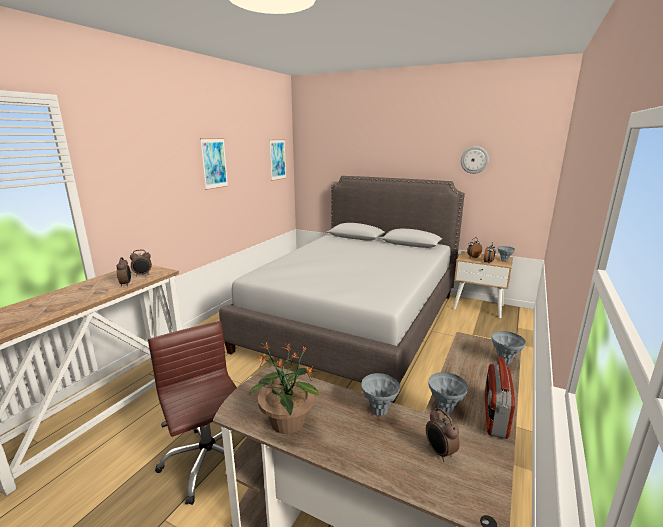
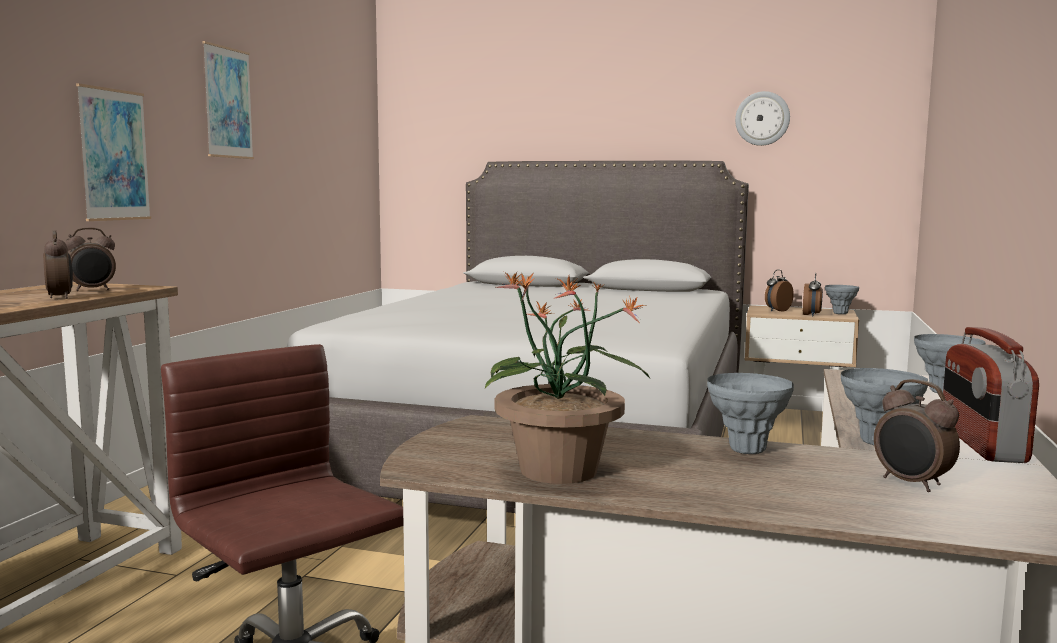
camera: 10 degrees left, 10 degrees down
(277, 159) = (349, 127): picture -> picture (114, 155)

